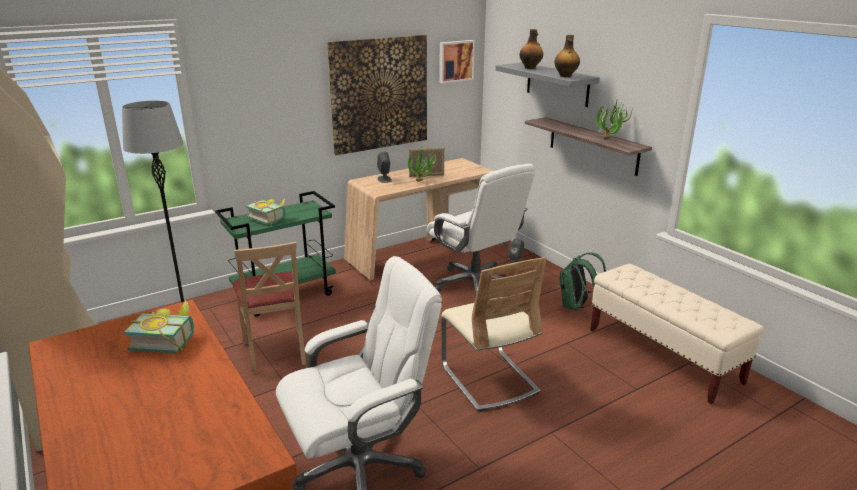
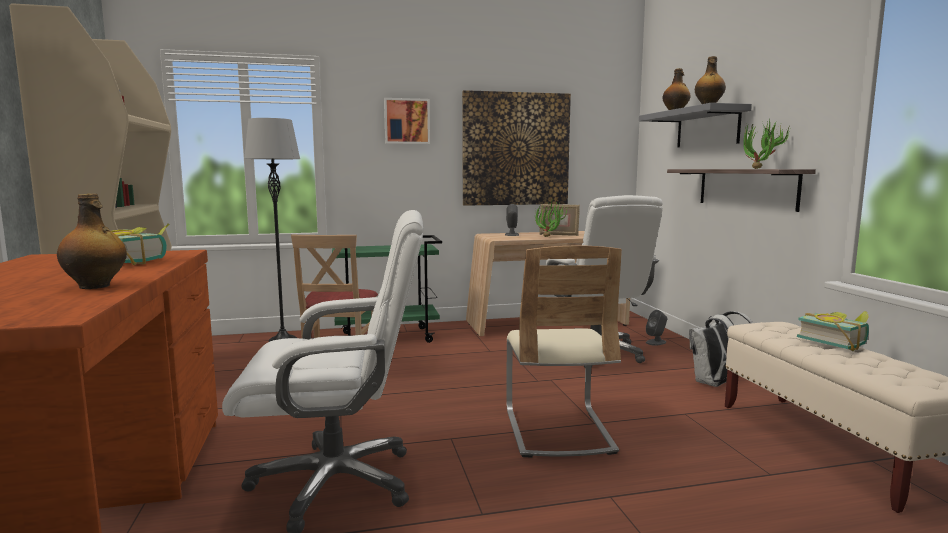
camera: 20 degrees right, 15 degrees down
(211, 400) = (96, 286): none -> bottle
(270, 218) = (376, 248): book -> book (834, 342)
(455, 61) = (604, 125): picture -> picture (407, 121)
(575, 306) = (715, 384): green backpack -> white backpack

